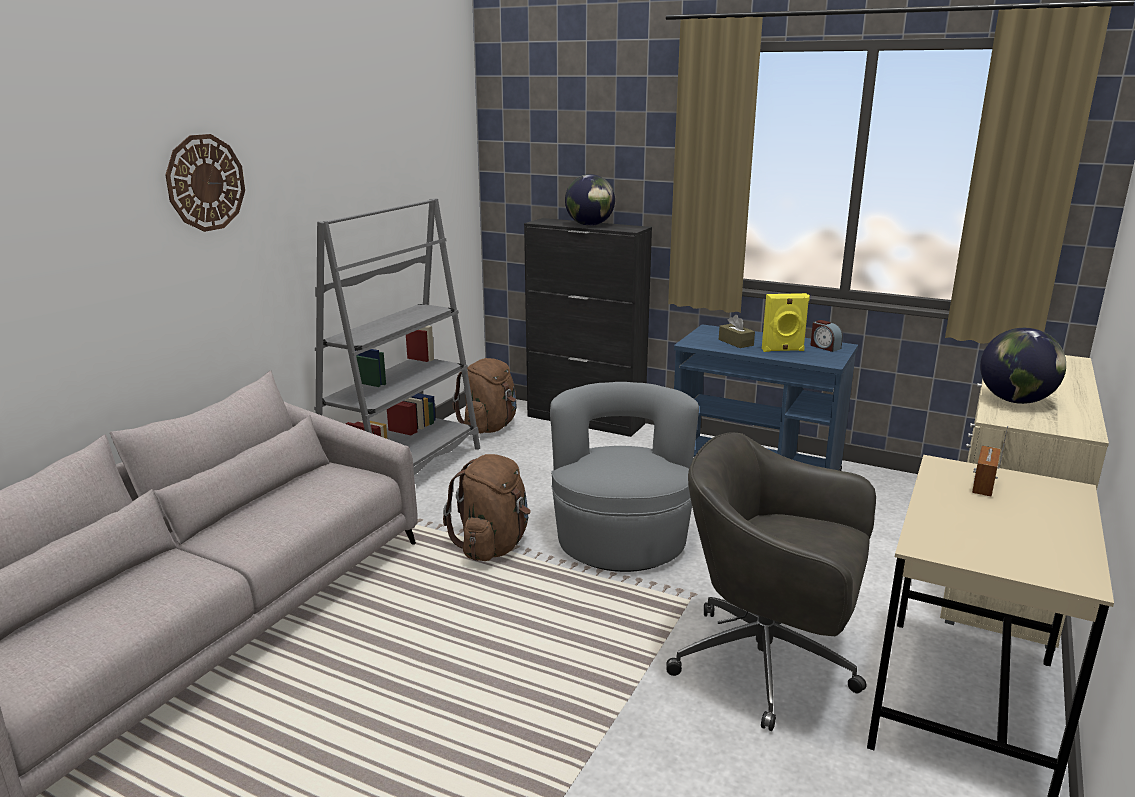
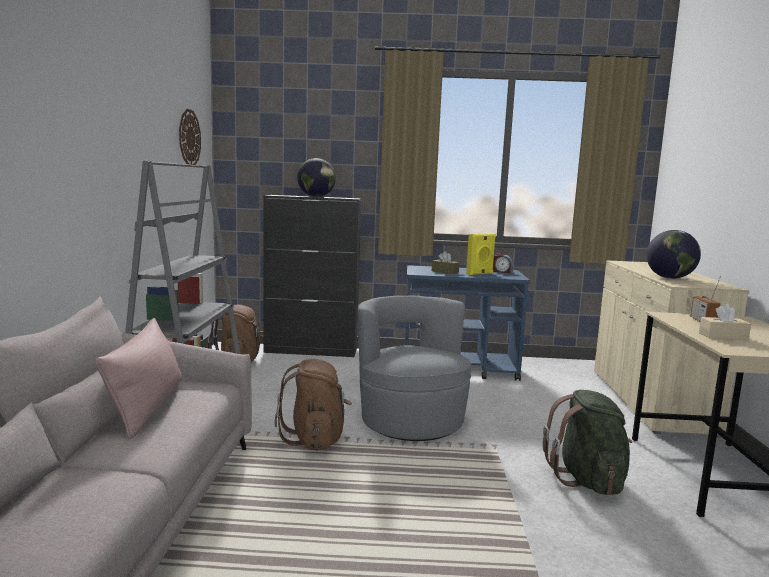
camera: 25 degrees left, 10 degrees down
(205, 183) = (47, 107): wall clock -> wall clock (189, 138)
(285, 495) = (147, 407): none -> pink pillow
(769, 665) = (587, 480): grey office chair -> green backpack
(959, 520) = (723, 336): none -> beige tissue box

